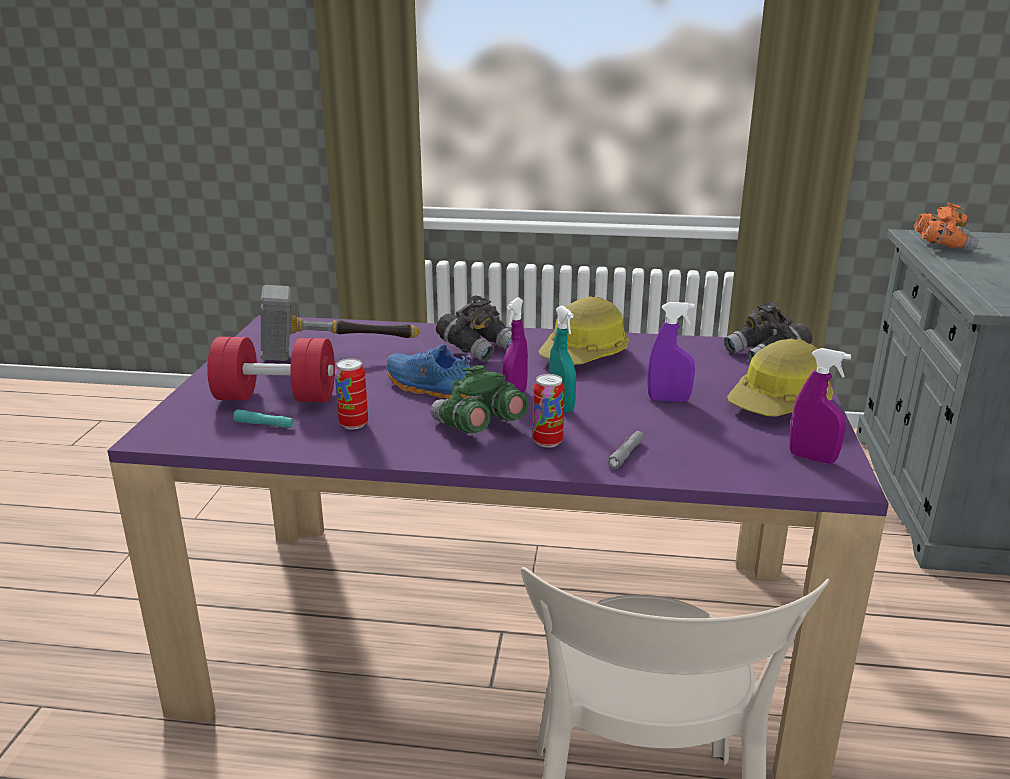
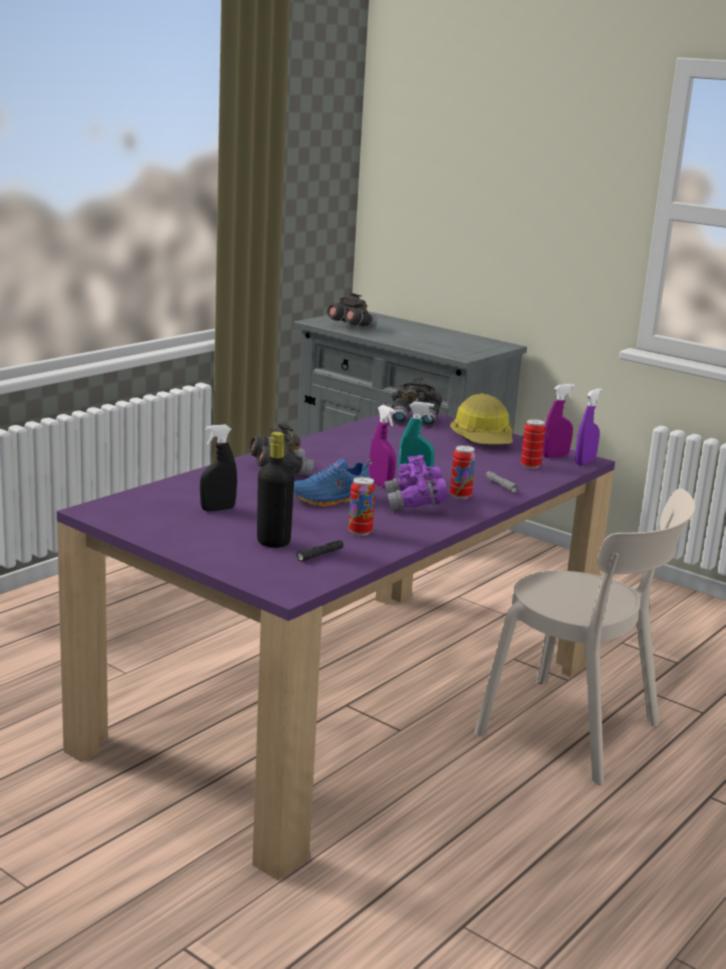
camera: 60 degrees left, 5 degrees down
(265, 424) = (320, 555): turquoise flashlight -> black flashlight
(276, 398) = (273, 542): red dumbbell -> black bottle
(335, 356) = (218, 509): hammer -> black spray bottle
(478, 427) = (415, 505): green binoculars -> purple binoculars
(584, 354) = (340, 451): hard hat -> none
(668, 400) = (443, 456): purple spray bottle -> purple spray bottle (585, 462)
(737, 453) = (530, 466): none -> can
(942, 246) = (351, 326): orange binoculars -> grey binoculars

